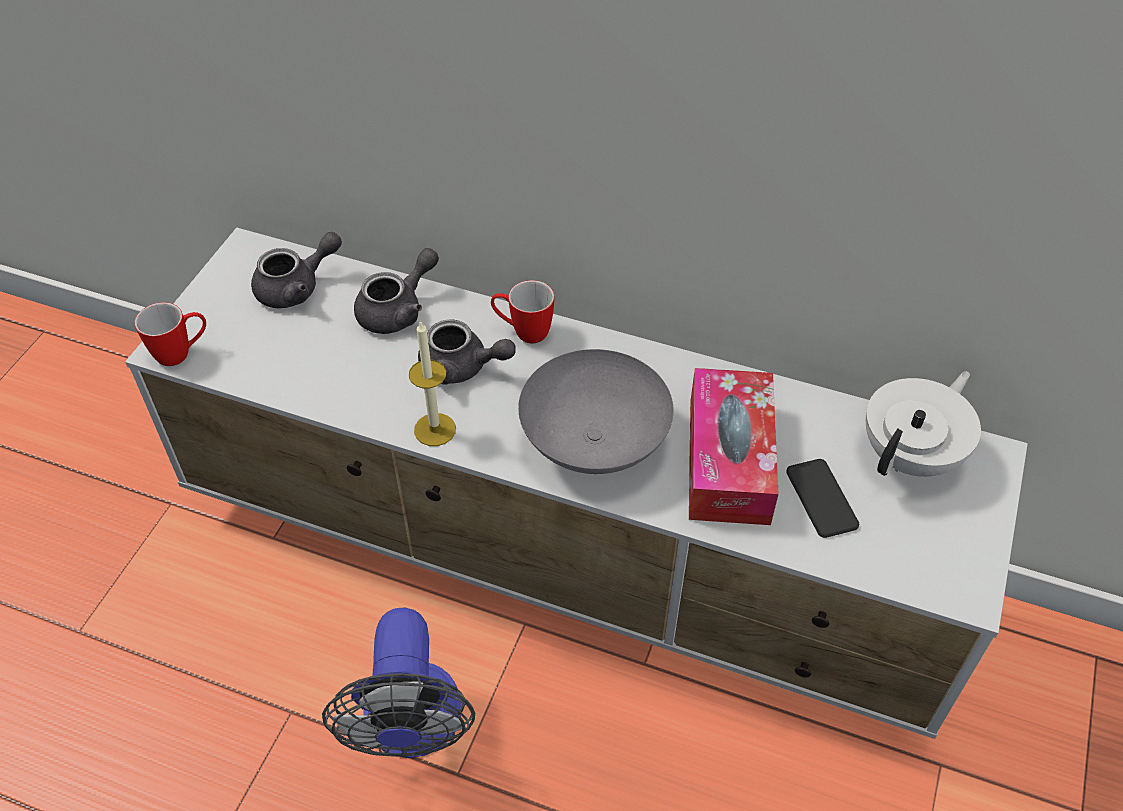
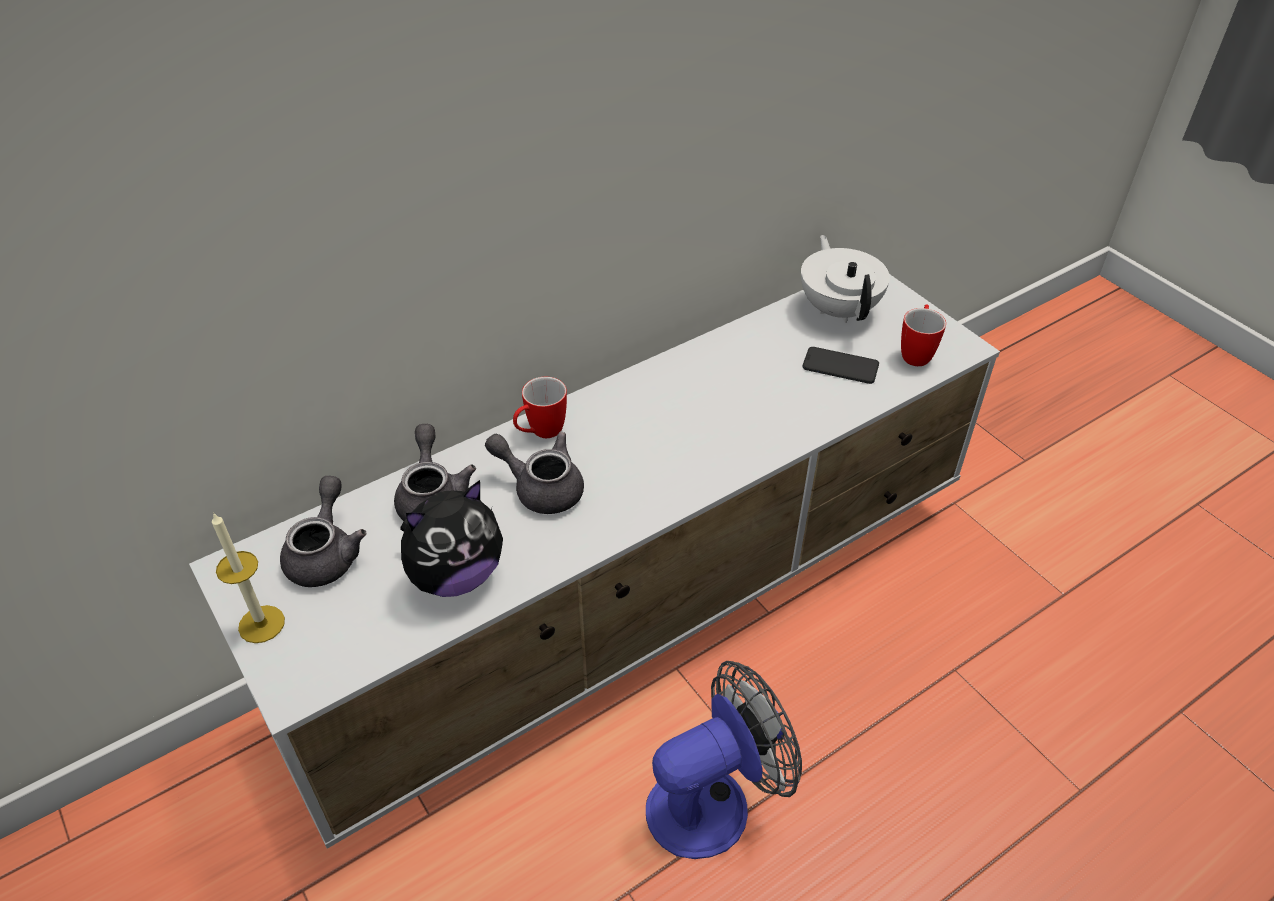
camera: 55 degrees left, 5 degrees down
(182, 353) = (314, 679): mug -> mug (916, 353)
(330, 371) = (455, 575): none -> plush toy
(413, 728) = (713, 801): fan -> fan turned 60 degrees counterclockwise
(435, 429) = (591, 536): candle -> candle (261, 624)
(462, 368) = (541, 487): grey teapot -> grey teapot turned 120 degrees counterclockwise
(595, 444) = (694, 450): grey bowl -> none
(728, 460) = (770, 391): tissue box -> none

